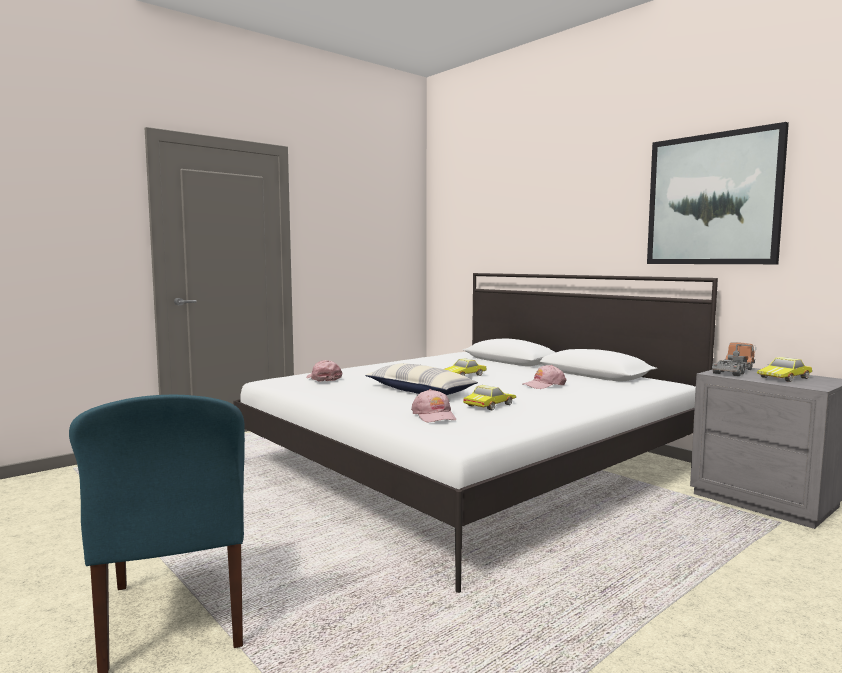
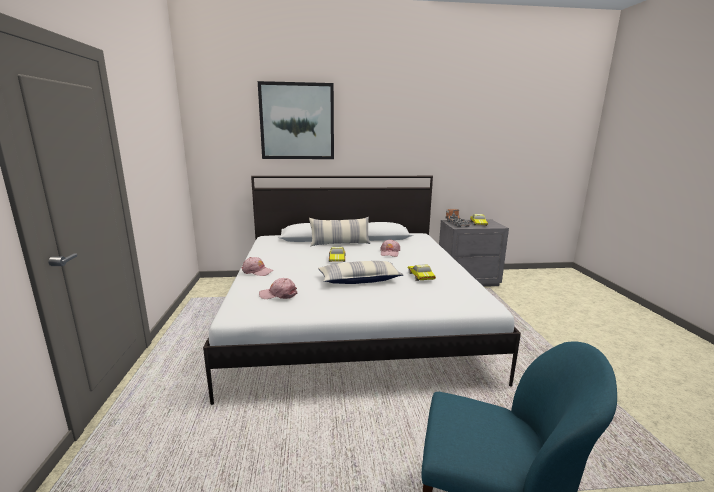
camera: 55 degrees left, 10 degrees up
(434, 416) = (431, 295): pink cap -> pink cap (257, 271)
(519, 369) = (340, 244): none -> pillow
(712, 199) = (427, 132): picture -> picture (297, 121)

